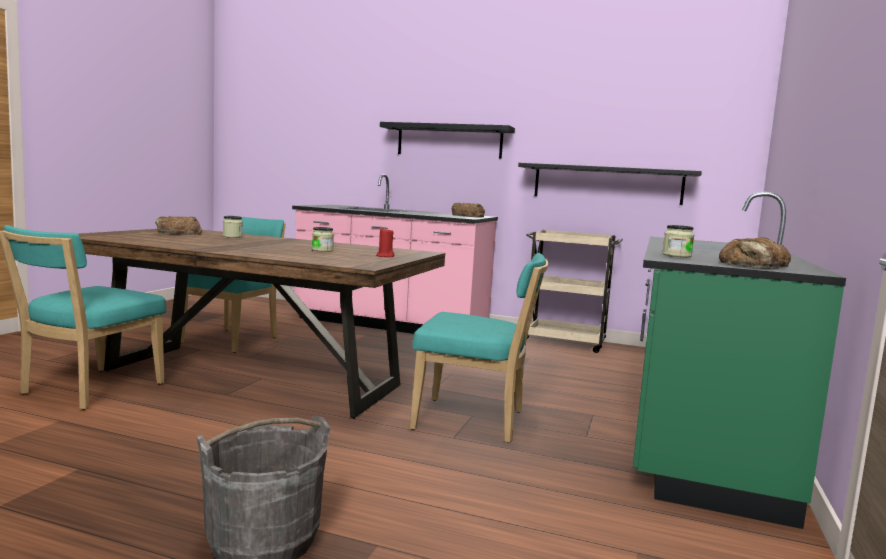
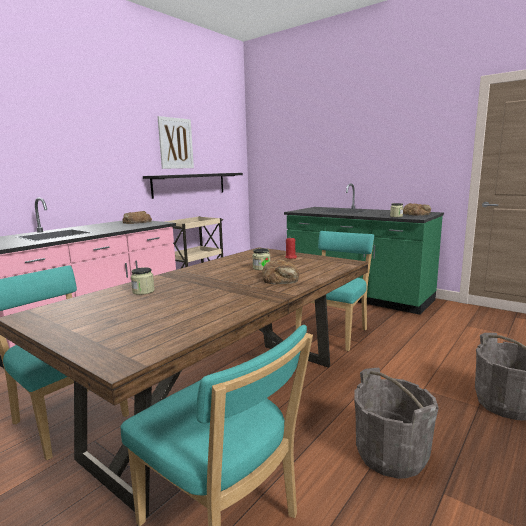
camera: 70 degrees left, 5 degrees up
(152, 447) = (391, 454): none -> grey bucket
(178, 233) = (93, 313): bread -> bread (281, 278)
(449, 141) = (80, 160): black shelf -> none
(591, 121) = (175, 143): none -> picture

